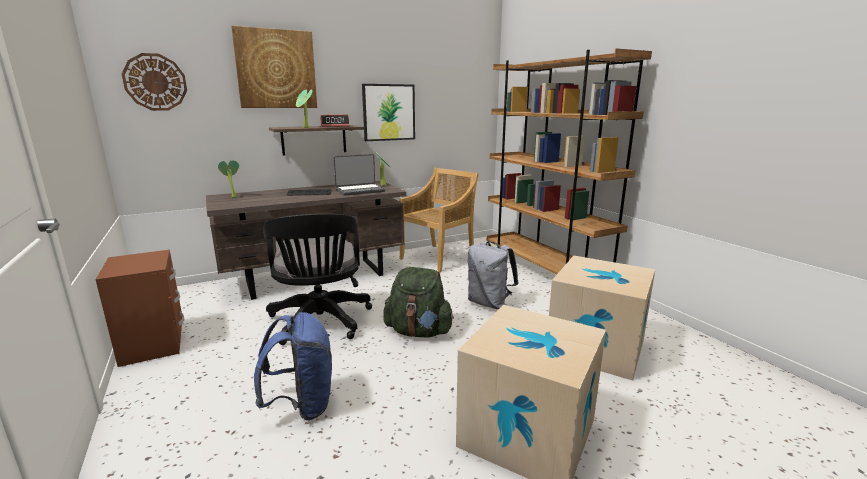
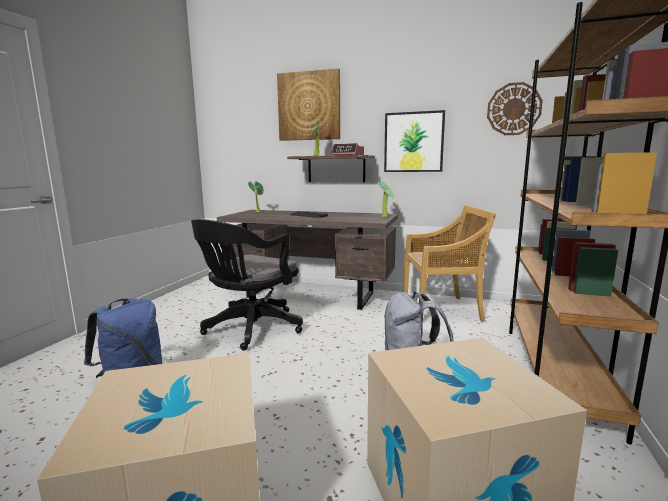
camera: 45 degrees right, 5 degrees down
(153, 344) = (159, 306): brown nightstand -> none
(155, 82) = (229, 123): wall clock -> wall clock (514, 109)
(360, 190) = (350, 218): laptop -> none
(419, 332) = (297, 369): green backpack -> none

